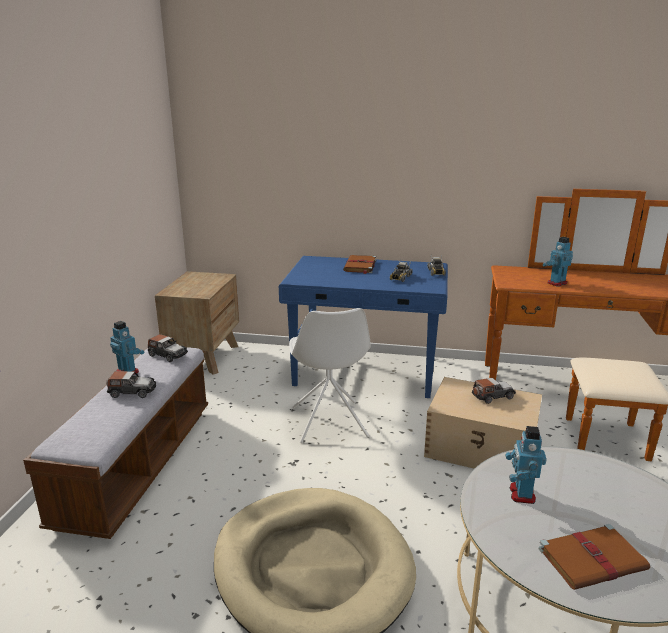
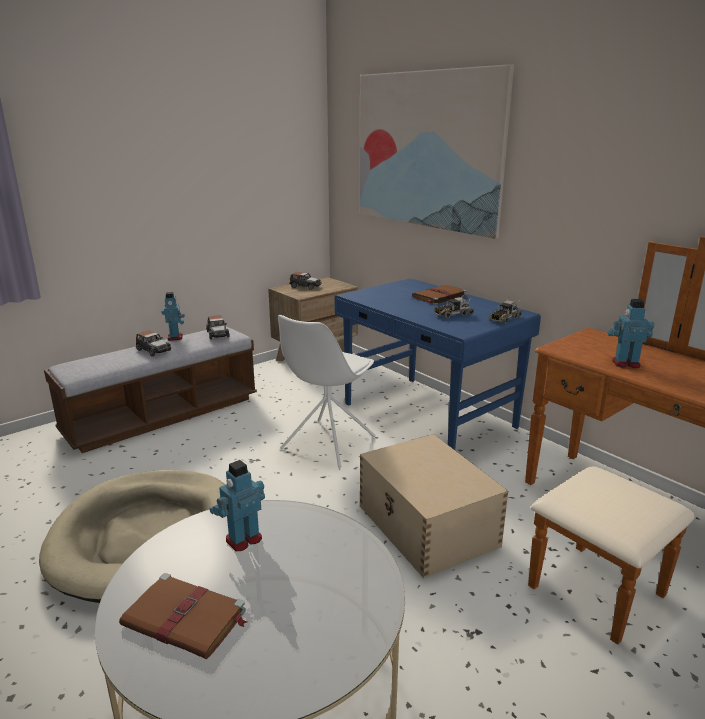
camera: 40 degrees right, 0 degrees up
(315, 138) = (427, 150): none -> picture
(492, 396) = (447, 469): toy car -> toy car (305, 286)

